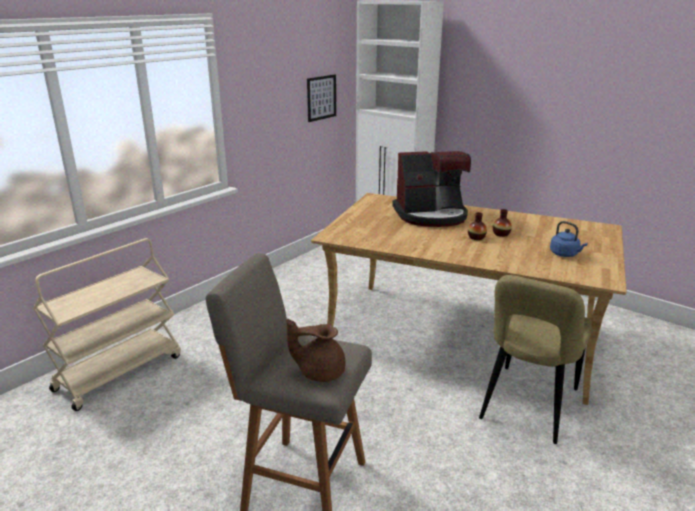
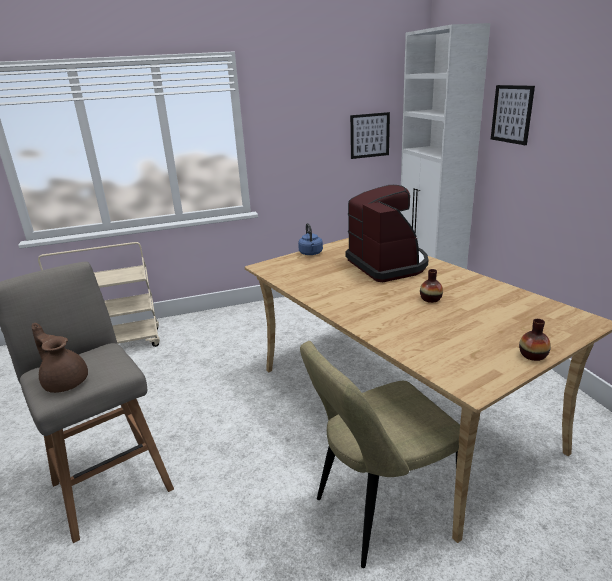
camera: 35 degrees right, 0 degrees up
(431, 215) = (388, 265): coffee machine -> coffee machine turned 135 degrees counterclockwise
(470, 77) = (512, 114): none -> picture
(476, 237) = (396, 297): vase -> vase (533, 355)
(565, 254) = (471, 340): blue kettle -> blue kettle (311, 253)

